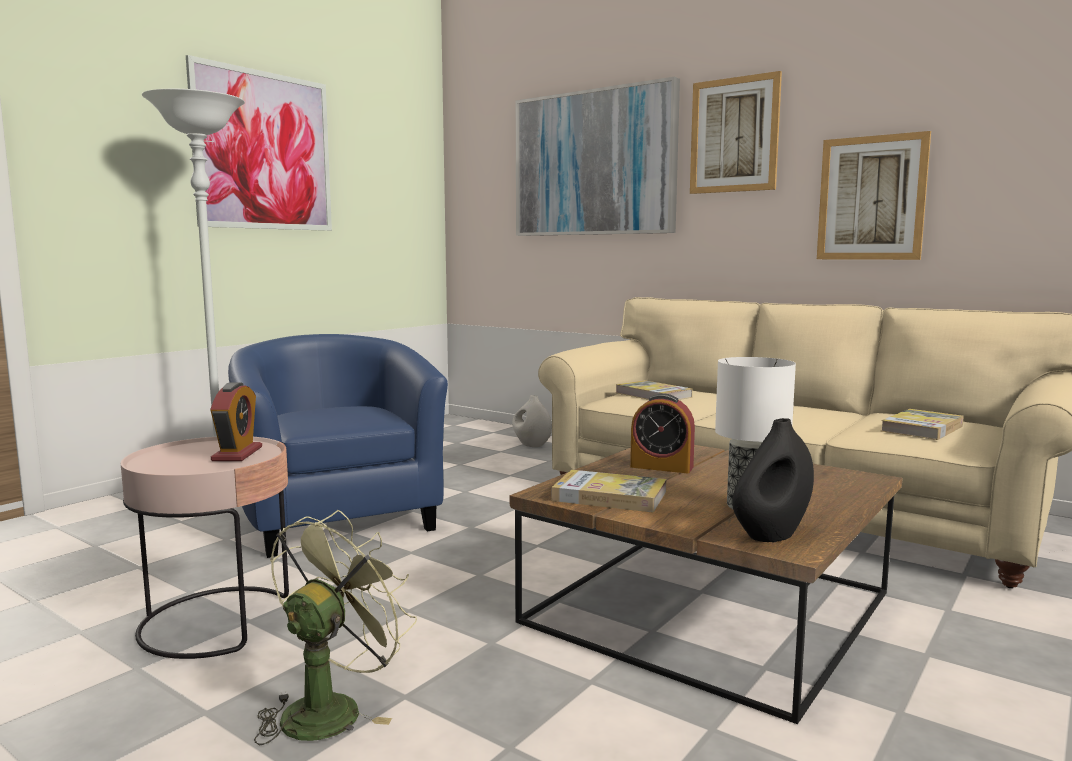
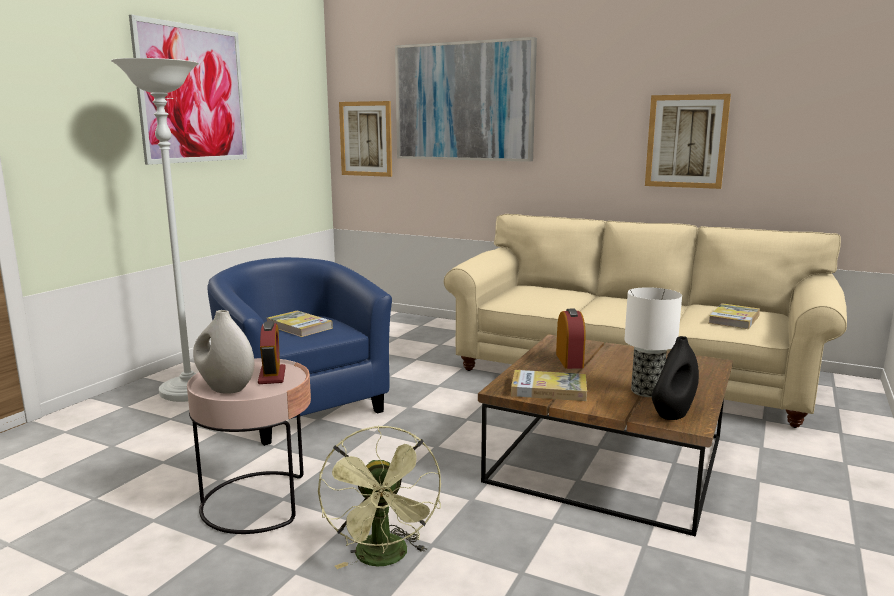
camera: 10 degrees left, 5 degrees up
(331, 708) = (384, 559): green fan -> green fan turned 150 degrees clockwise
(531, 445) = (419, 330): white vase -> white vase (225, 388)
(653, 395) = (531, 295): book -> book (299, 327)
(661, 467) = (569, 361): alarm clock -> alarm clock turned 105 degrees counterclockwise
(734, 135) = (581, 86): picture -> picture (366, 139)

